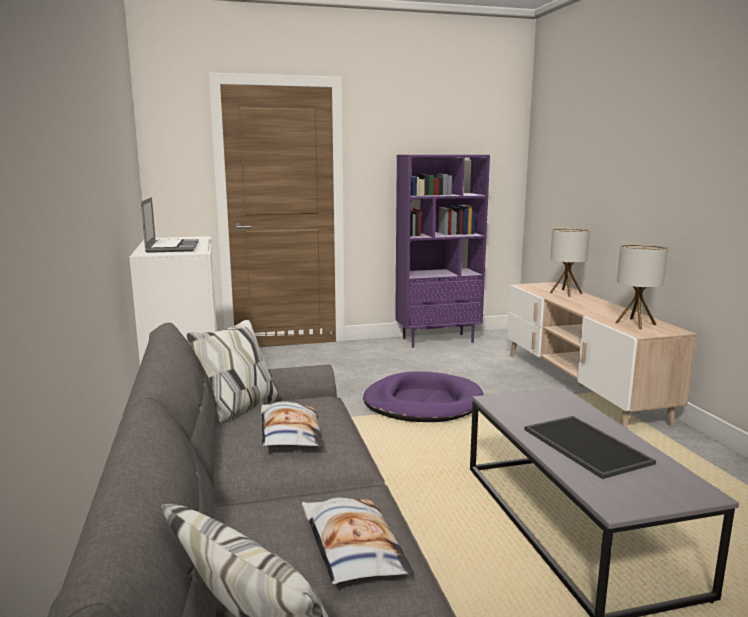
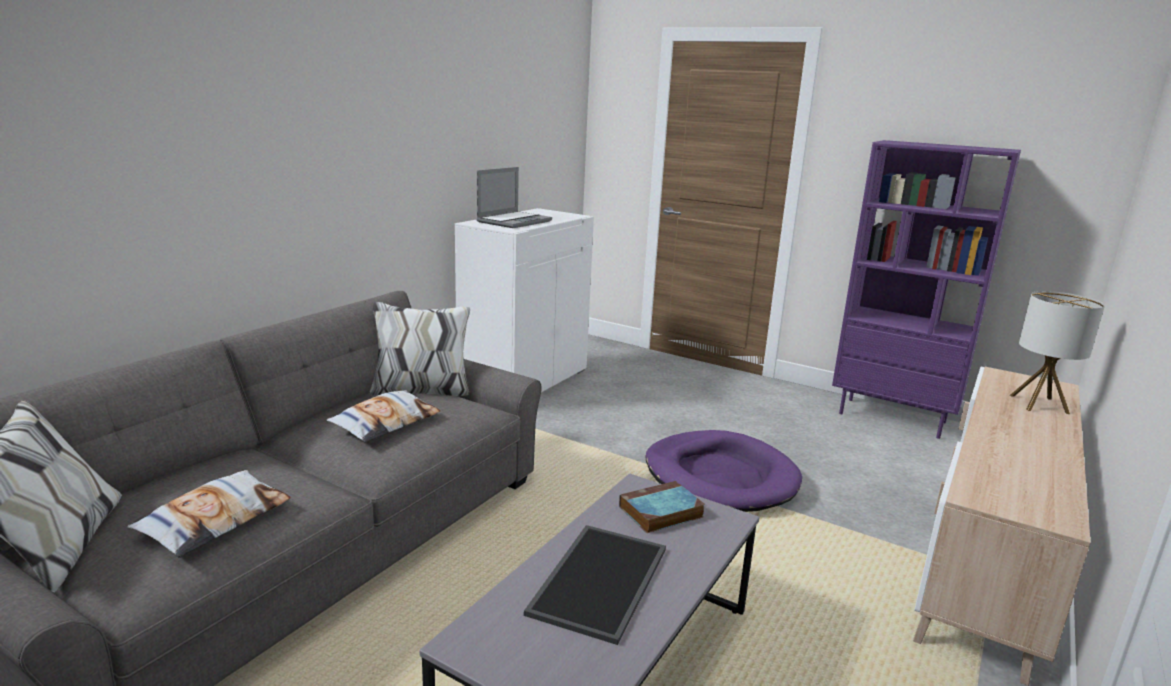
camera: 45 degrees right, 5 degrees up
(530, 405) = (660, 512): none -> book
(635, 323) = (1015, 483): table lamp -> none

